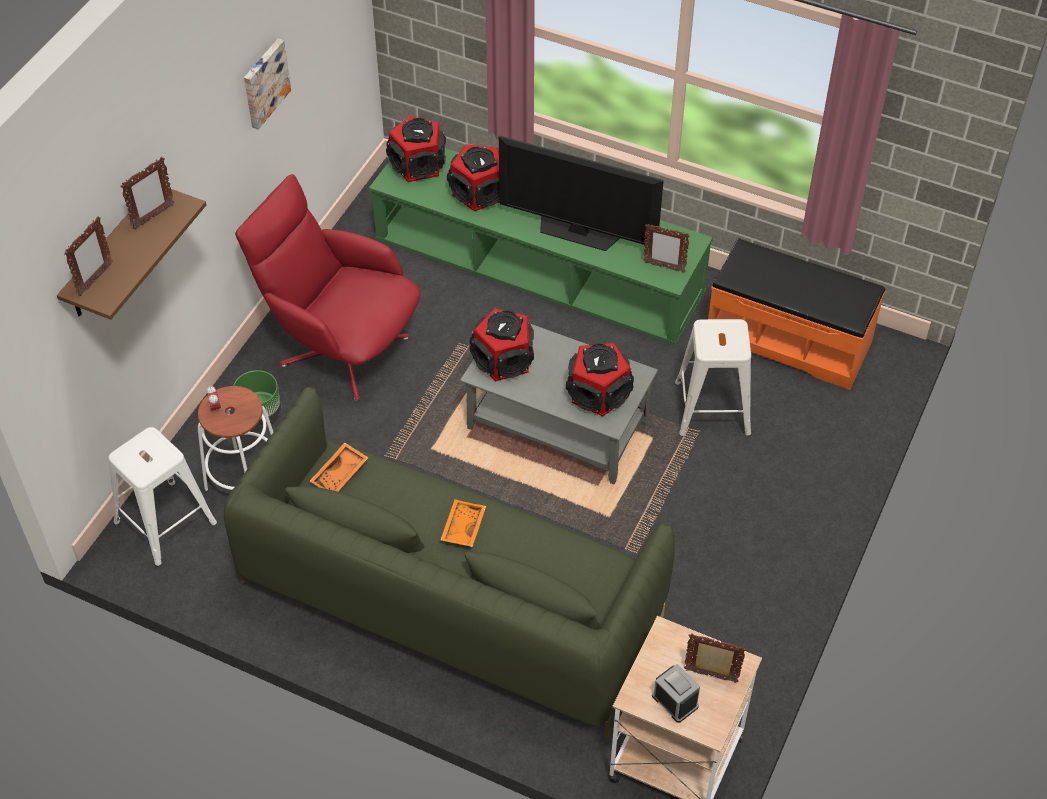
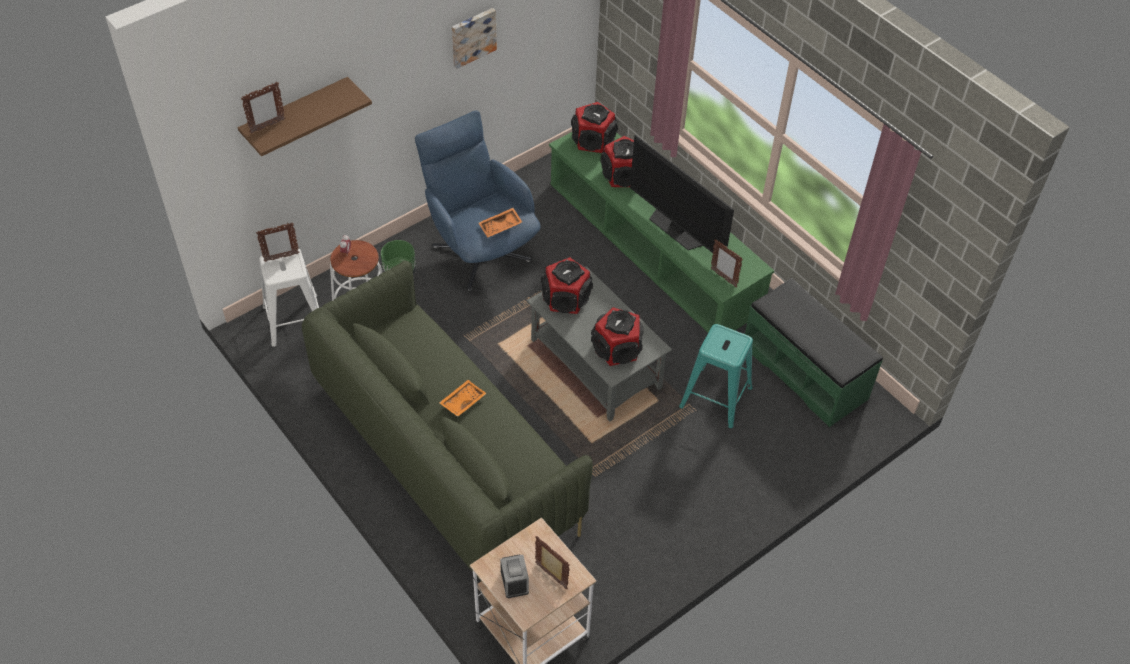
camera: 25 degrees right, 0 degrees up
(153, 217) = (331, 99): picture frame -> picture frame (281, 257)
(340, 474) = (405, 331): orange tray -> orange tray (500, 227)
(341, 349) = (480, 251): red armchair -> blue armchair
(712, 408) = (716, 397): white stool -> turquoise stool
(788, 340) = (805, 371): orange bench -> green bench

